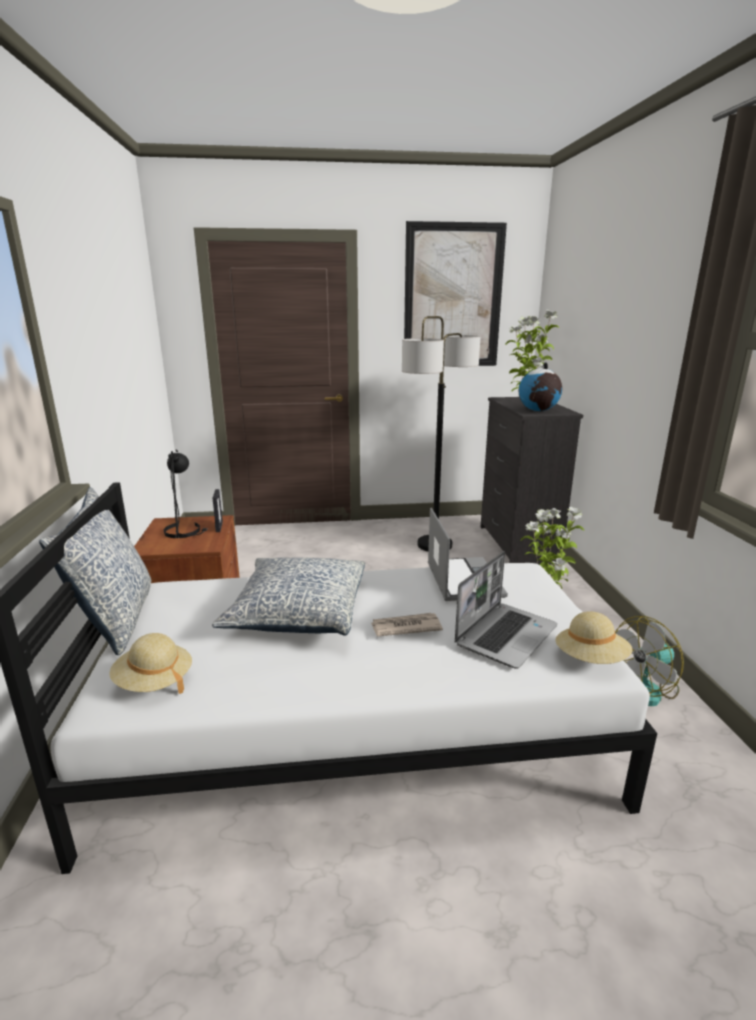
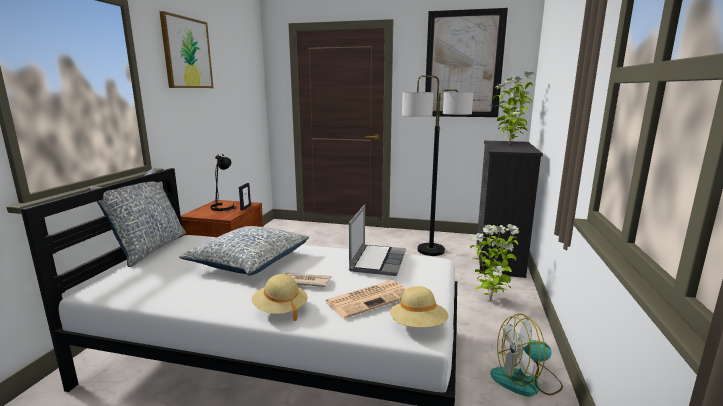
camera: 20 degrees right, 5 degrees down
(82, 285) = (187, 53): none -> picture
(154, 682) = (131, 283): beige hat -> beige hat (280, 310)
(505, 635) = (369, 298): laptop -> newspaper
(538, 410) = (508, 149): globe -> none

